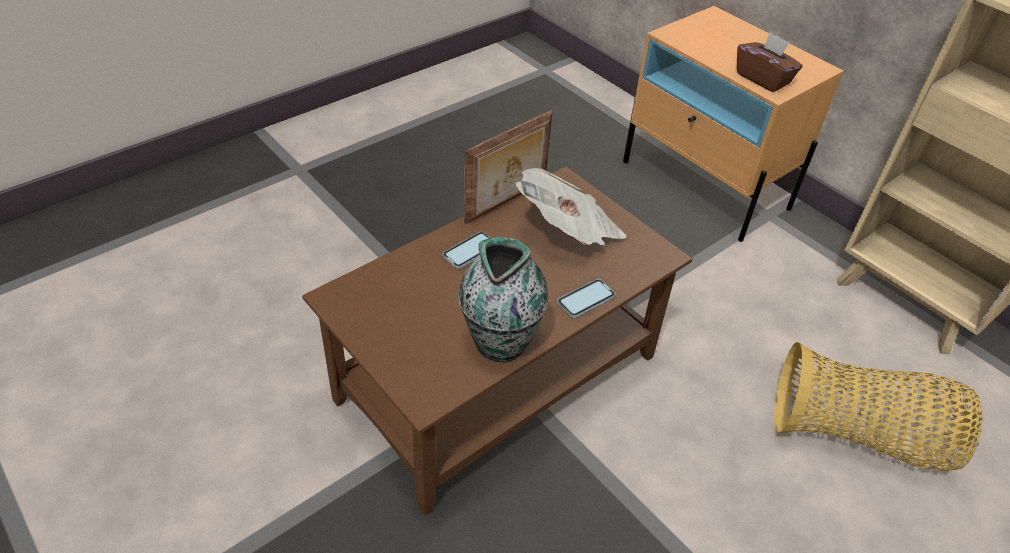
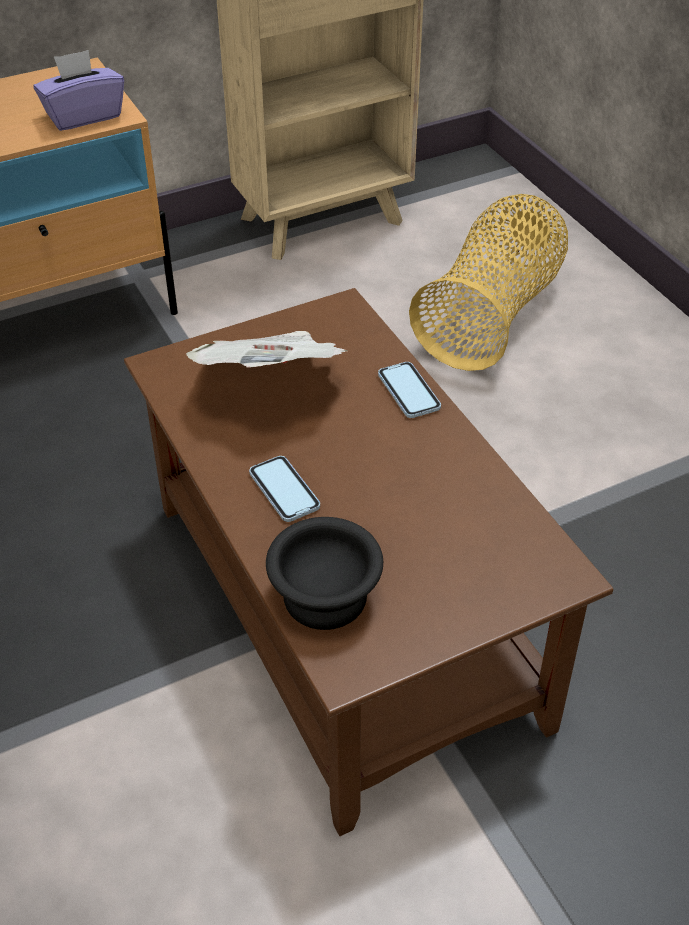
camera: 75 degrees left, 0 degrees up
(387, 283) = (328, 596): none -> black bowl
(501, 341) = (468, 484): vase -> none
(507, 202) = (186, 433): picture frame -> none
(763, 79) = (83, 116): brown tissue box -> purple tissue box

